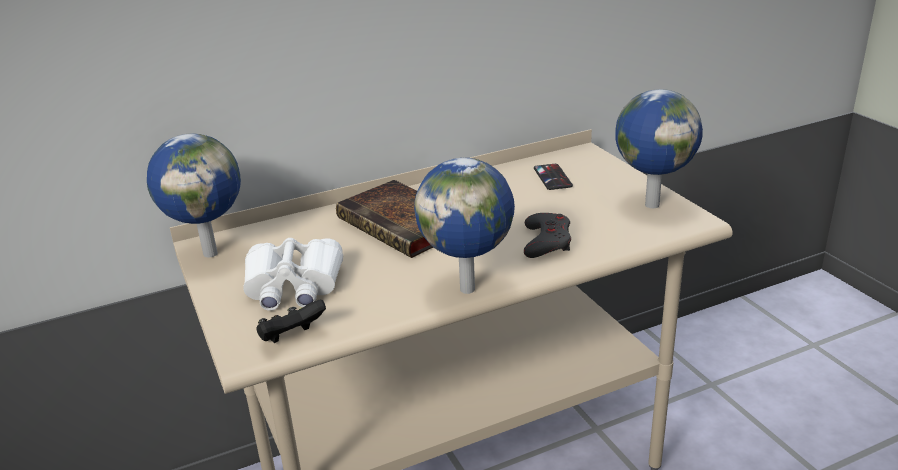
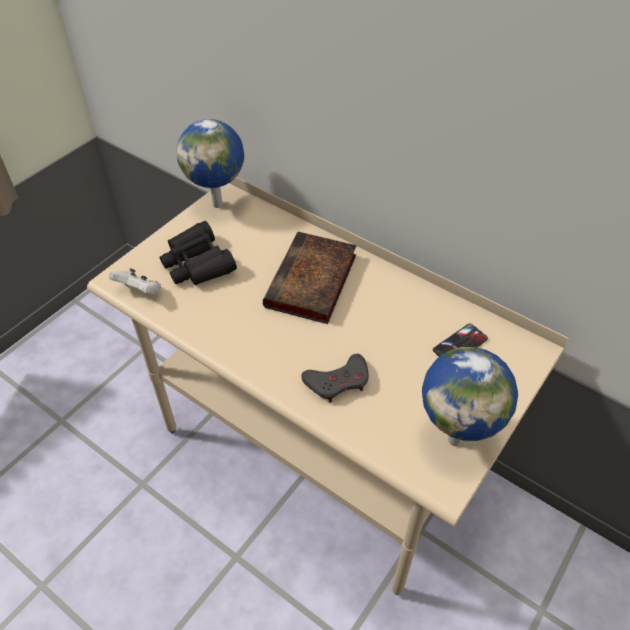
camera: 60 degrees right, 20 degrees up
(291, 337) = (140, 291): black game controller -> white game controller
(293, 286) = (197, 263): white binoculars -> black binoculars
(469, 288) = (240, 359): globe -> none

